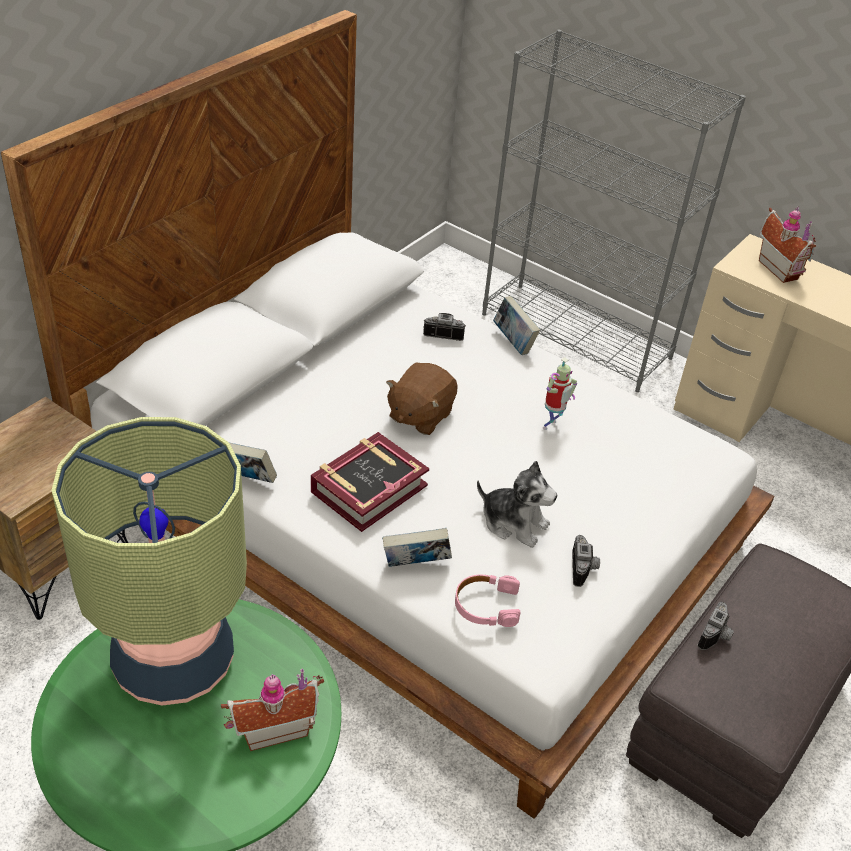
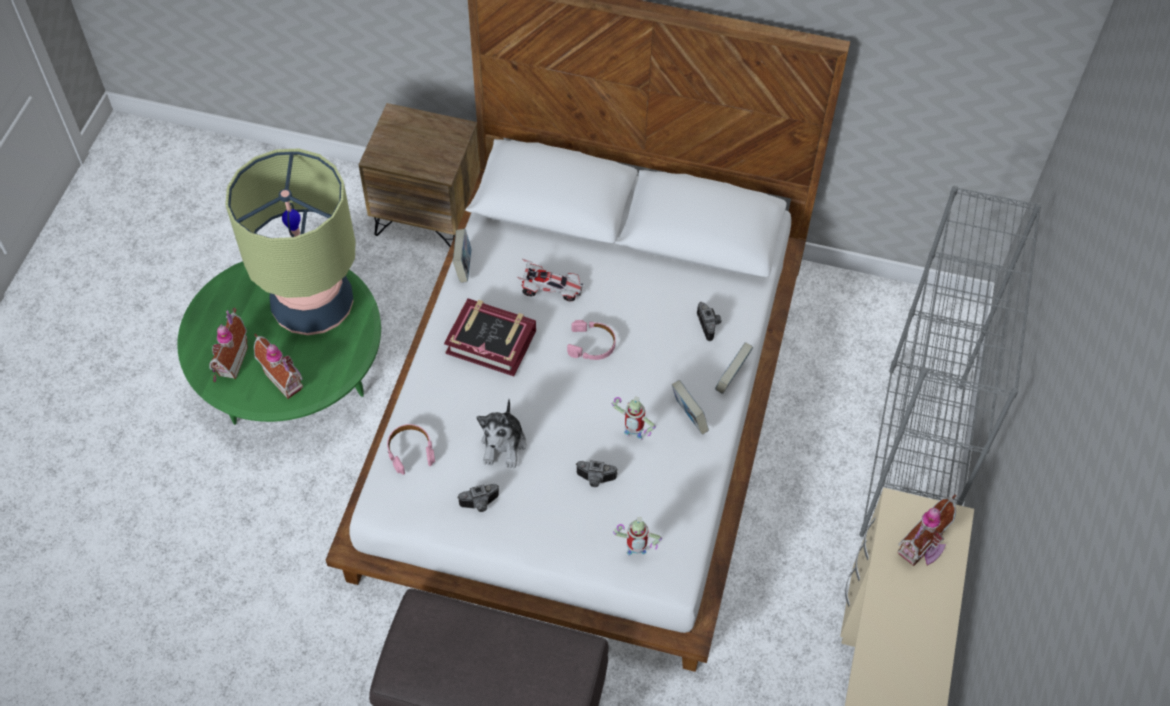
camera: 70 degrees right, 15 degrees up
(202, 789) = (229, 362): none -> toy house
(326, 421) = (550, 289): none -> toy car
(415, 565) = (431, 397): book -> book (688, 417)
(419, 415) = (592, 344): brown plush toy -> pink headphones
(691, 471) = (635, 555): none -> toy robot
(717, 636) = (476, 621): camera -> camera (595, 480)

